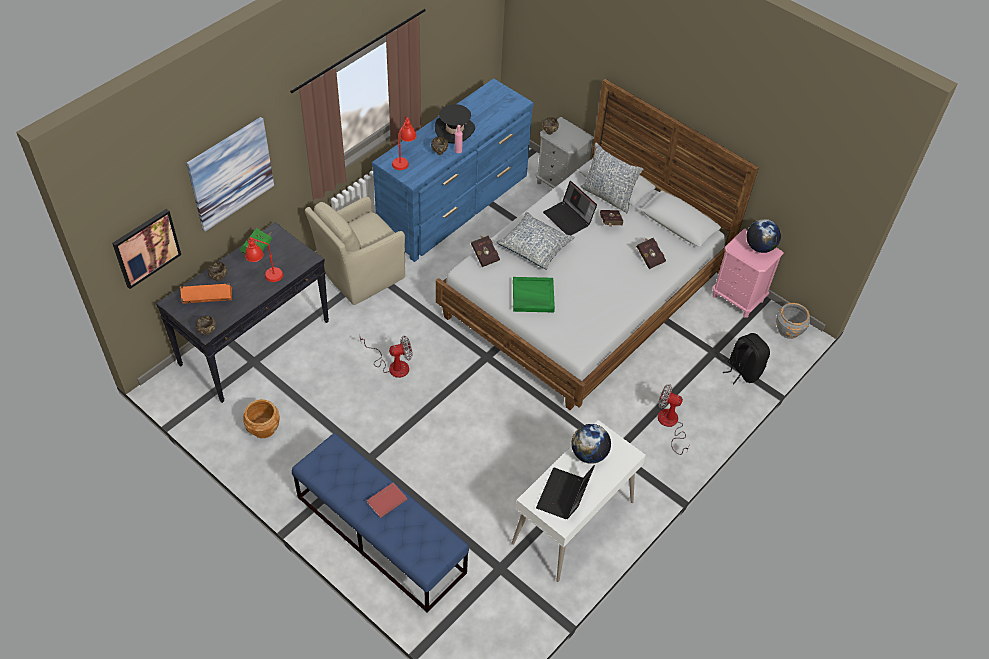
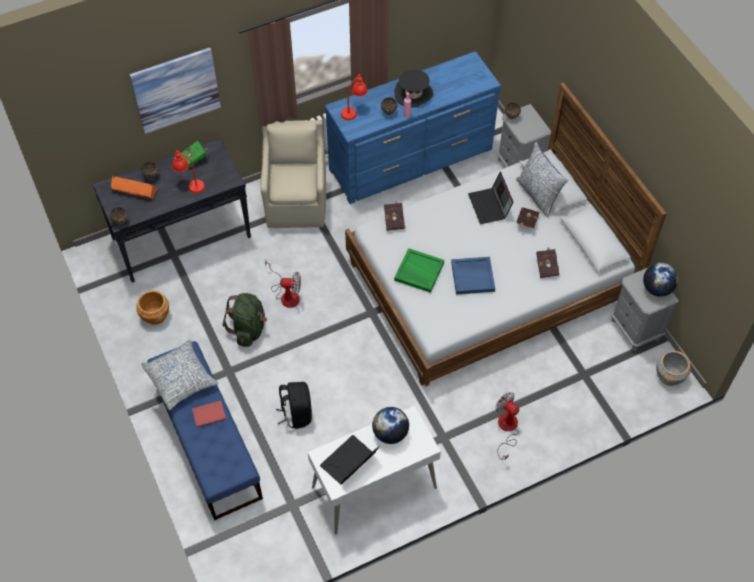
camera: 25 degrees right, 5 degrees up
(146, 247) = (86, 137): picture -> none
(359, 274) = (296, 202): beige armchair -> beige armchair turned 105 degrees clockwise
(370, 410) = (249, 329): none -> green backpack
(535, 247) = (444, 225): pillow -> pillow (181, 379)
(586, 285) = (473, 276): none -> blue tray
(738, 298) = (635, 329): pink nightstand -> grey nightstand
(742, 371) = (602, 401): black backpack -> black backpack (296, 414)

